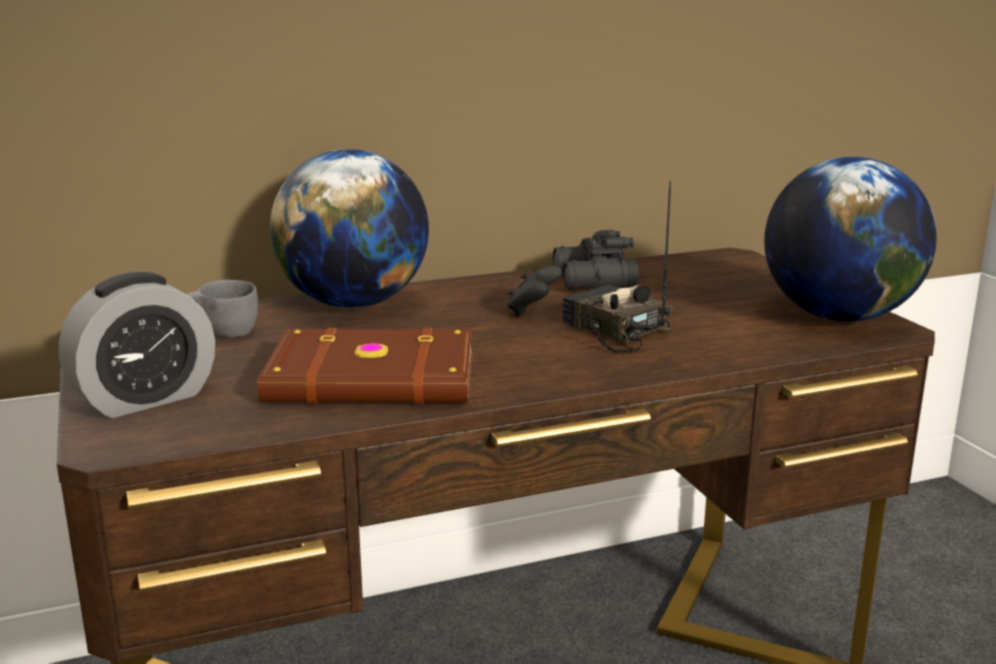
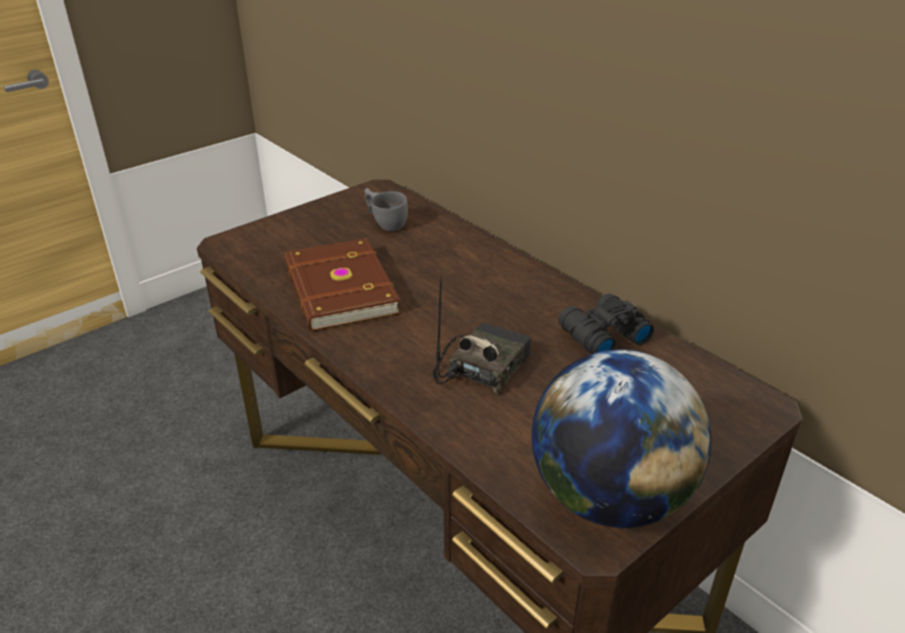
camera: 70 degrees right, 15 degrees up
(145, 399) = (282, 233): alarm clock -> none
(353, 304) = (467, 249): globe -> none
(532, 311) = (502, 321): black game controller -> none

